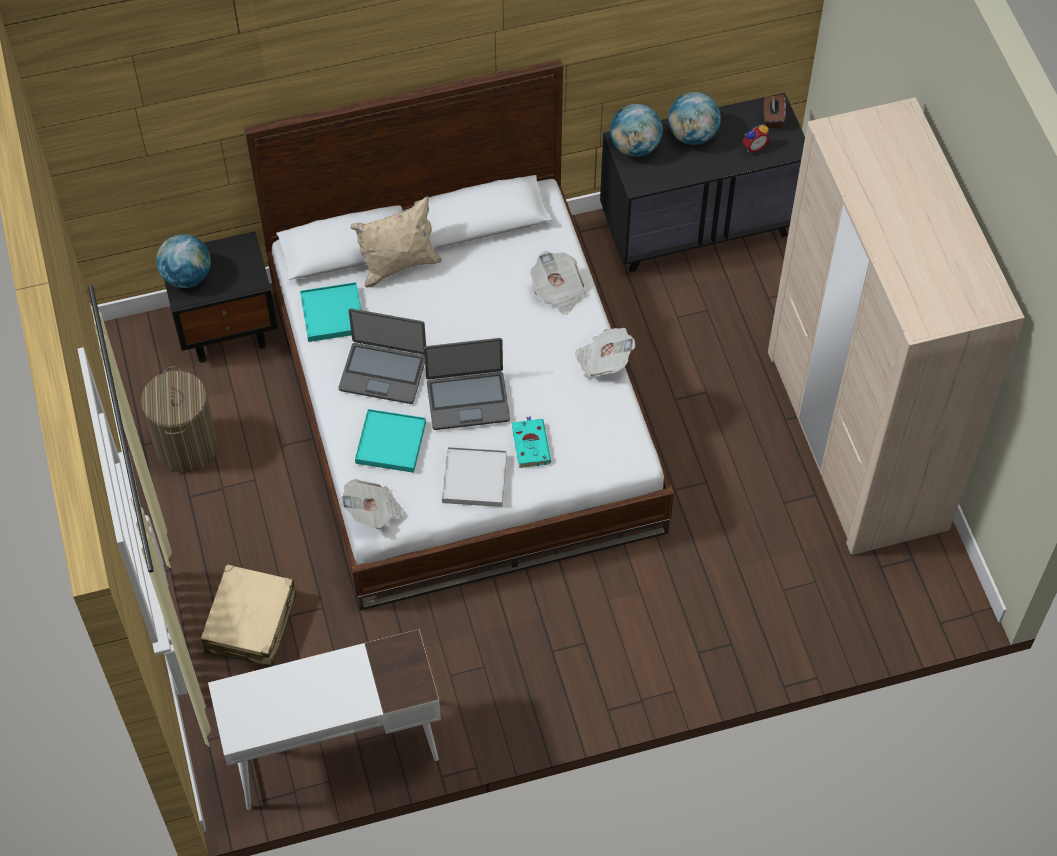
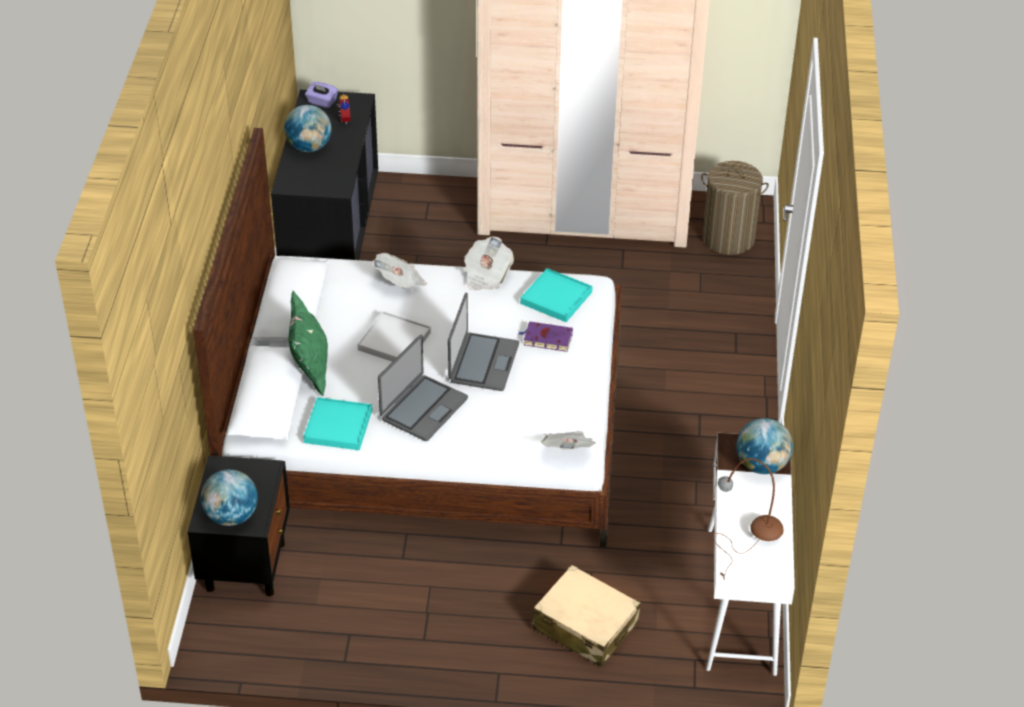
camera: 70 degrees left, 15 degrees down
(186, 446) = (365, 628): laundry basket -> laundry basket (728, 238)
(275, 695) = (747, 539): none -> brown table lamp
(391, 442) = (502, 421): turquoise tray -> turquoise tray (556, 297)
(398, 265) = (310, 371): beige pillow -> green pillow
(474, 478) = (564, 380): white tray -> white tray (394, 341)
(530, 444) = (546, 339): turquoise book -> purple book
(635, 147) = (299, 180): globe -> globe (761, 465)
(773, 118) = (322, 102): brown tissue box -> purple tissue box

